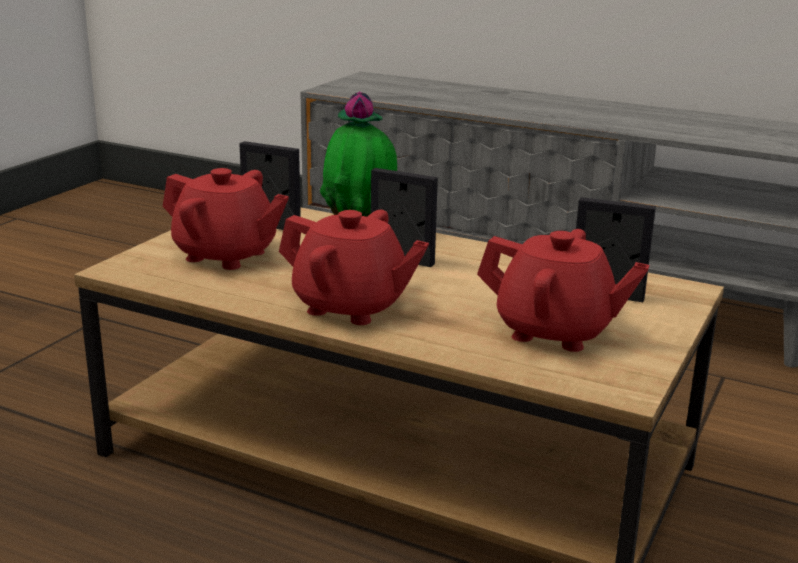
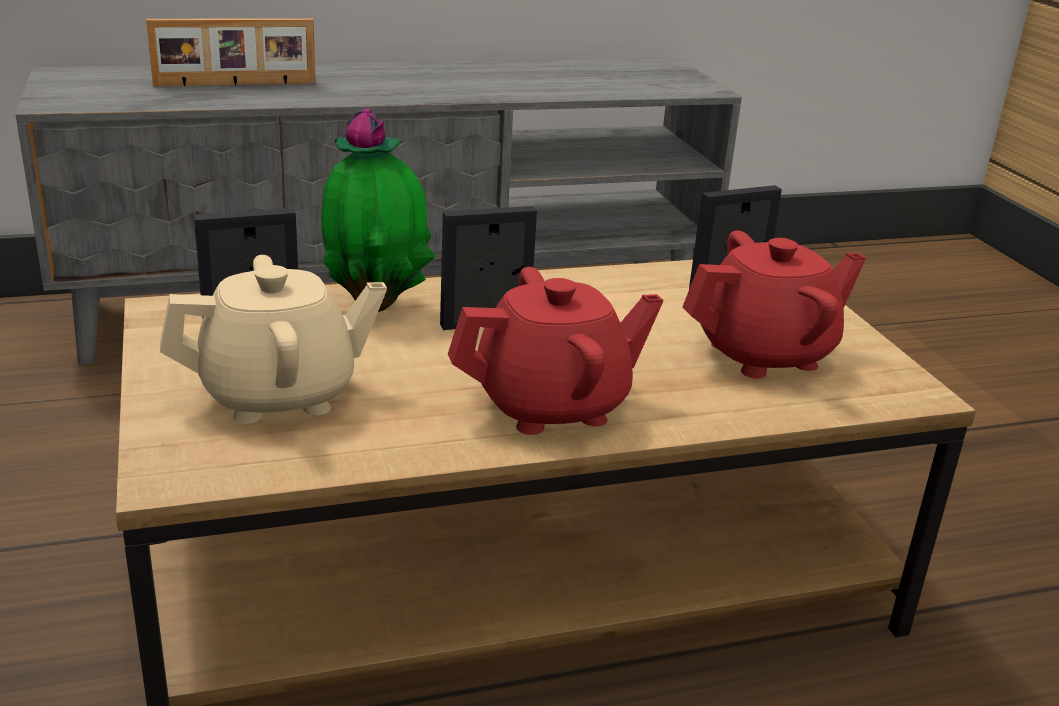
camera: 45 degrees left, 5 degrees up
(226, 255) = (279, 395): red teapot -> beige teapot
(453, 95) = (235, 84): none -> picture frame

